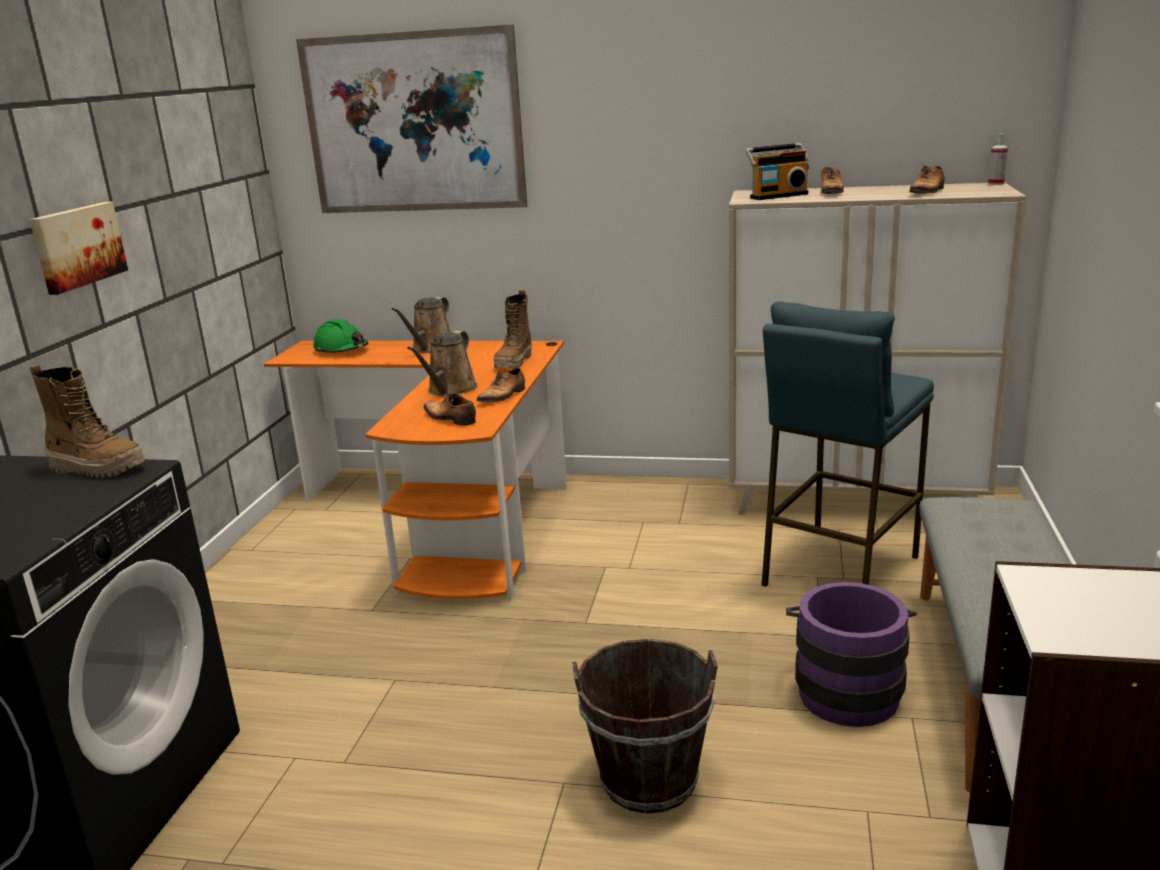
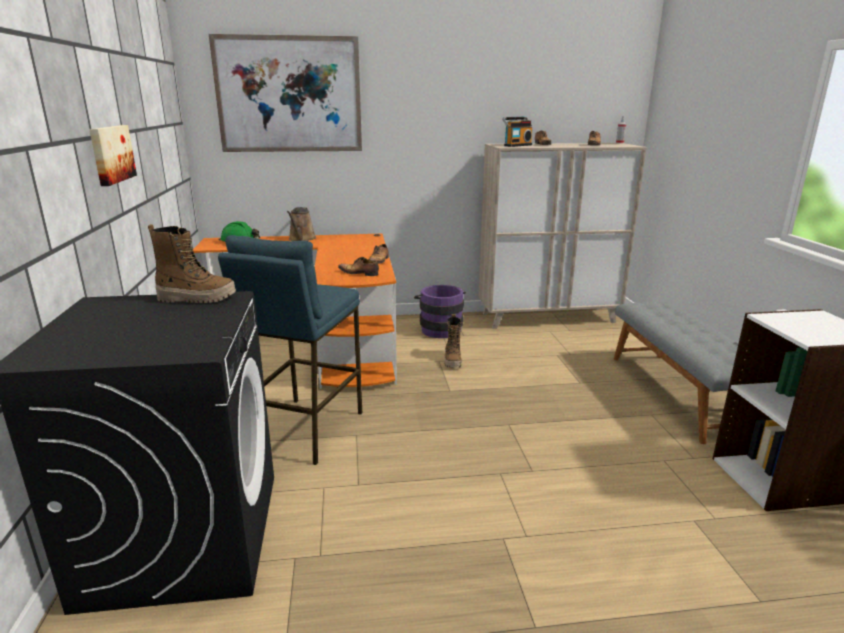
camera: 20 degrees left, 0 degrees up
(449, 390) = (340, 259): brown watering can -> none
(514, 363) = (365, 245): boot -> boot (452, 361)
(648, 781) = (545, 464): brown bucket -> none
(838, 570) = (564, 351): blue stool -> blue stool (304, 430)
(846, 689) = (611, 406): purple bucket -> purple bucket (439, 328)

